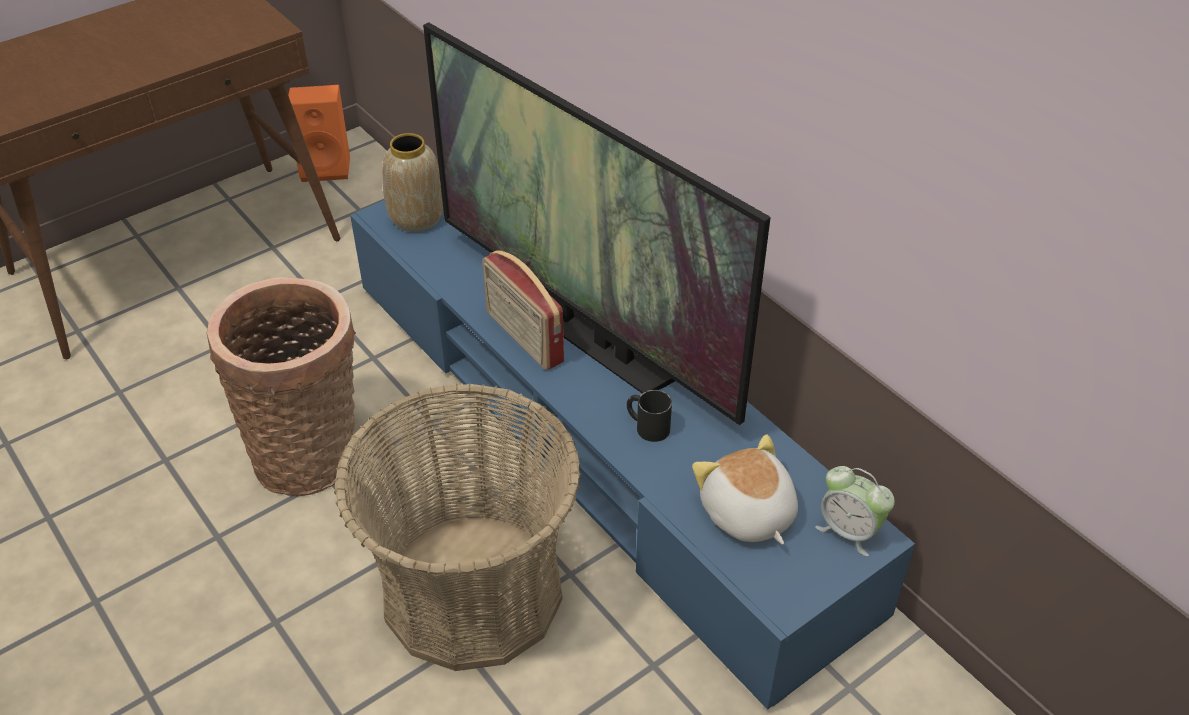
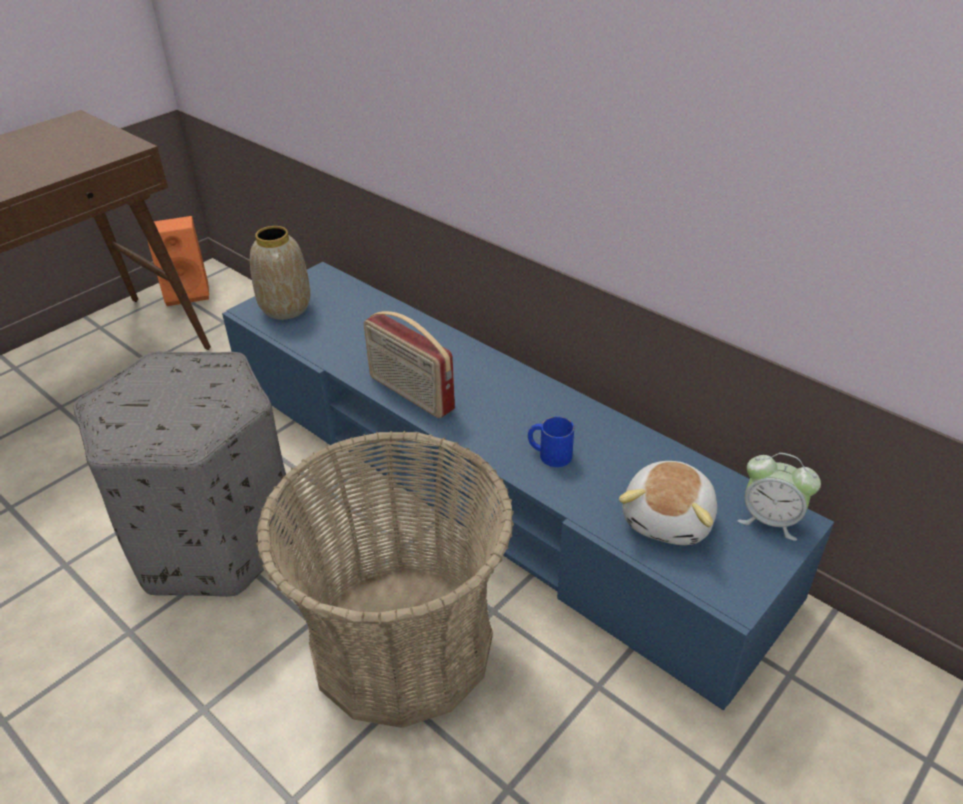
camera: 10 degrees left, 5 degrees down
(311, 453) = (213, 536): basket -> grey ottoman
(586, 331) = (467, 381): television -> none
(647, 426) = (549, 454): black mug -> blue mug
(747, 514) = (669, 519): plush toy -> plush toy turned 120 degrees counterclockwise

